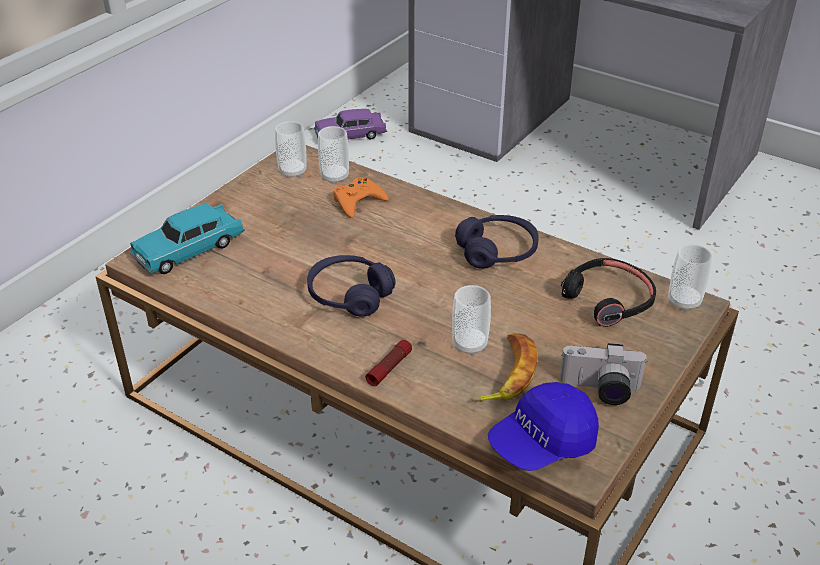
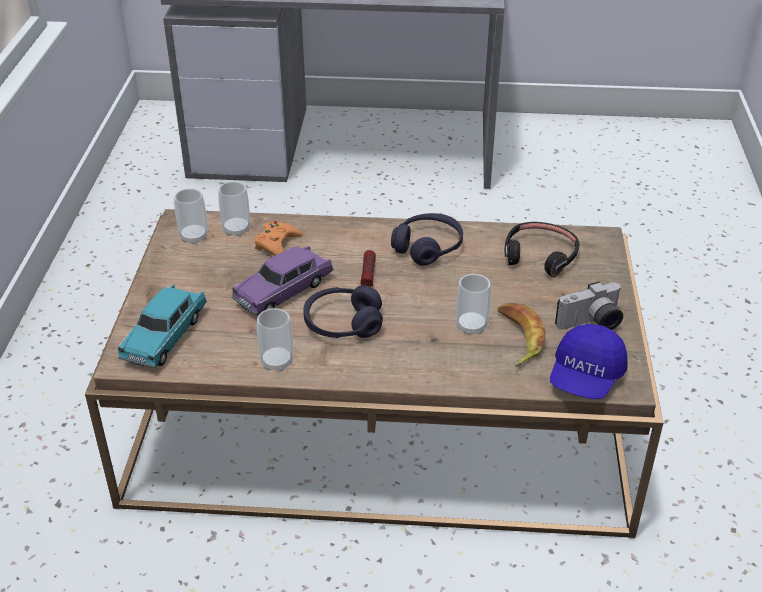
camera: 30 degrees left, 0 degrees up
(350, 136) = (133, 198): purple toy car -> purple toy car (284, 291)
(389, 368) = (427, 368): flashlight -> flashlight (368, 273)
(684, 301) = (592, 238): cup -> cup (277, 362)

